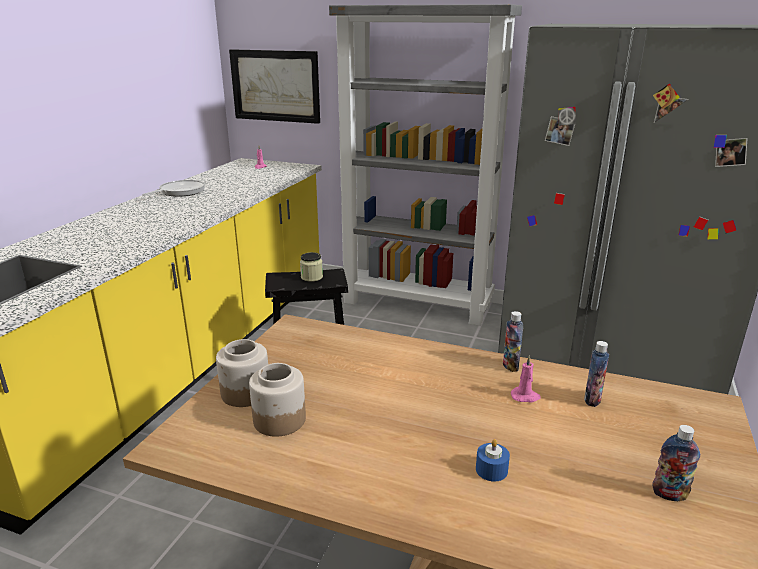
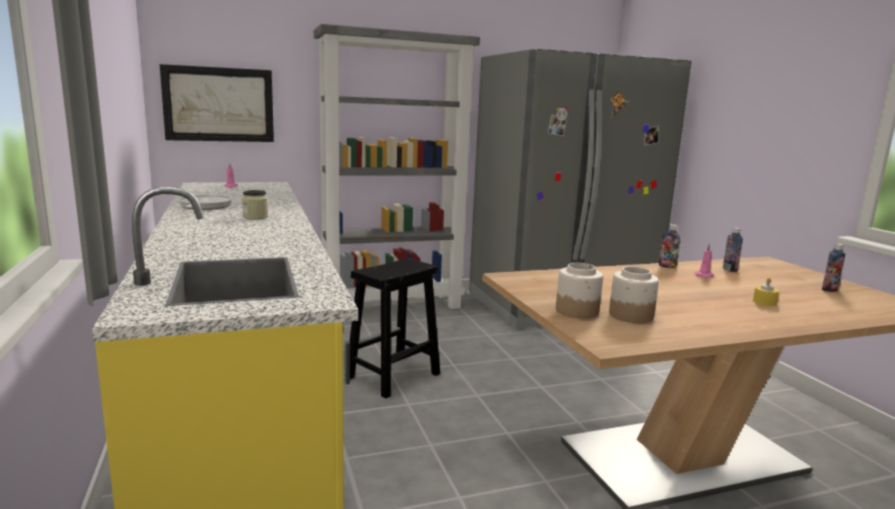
camera: 40 degrees left, 10 degrees down
(312, 277) = (397, 266): jar -> jar (255, 217)
(491, 470) = (764, 302): blue candle -> yellow candle

